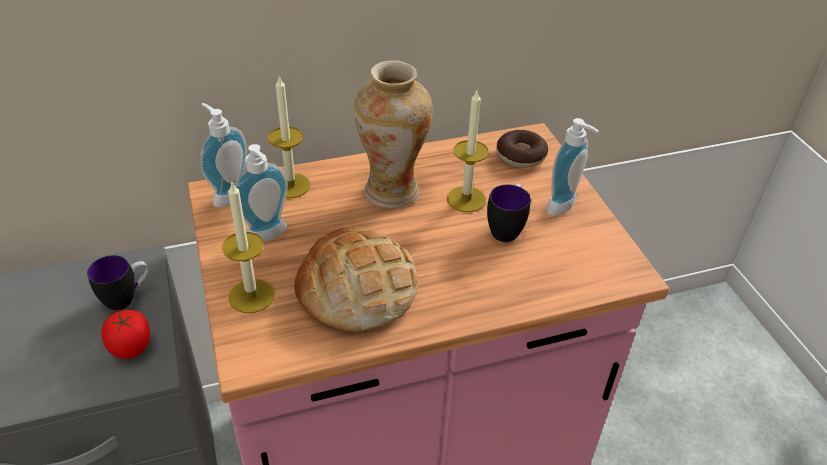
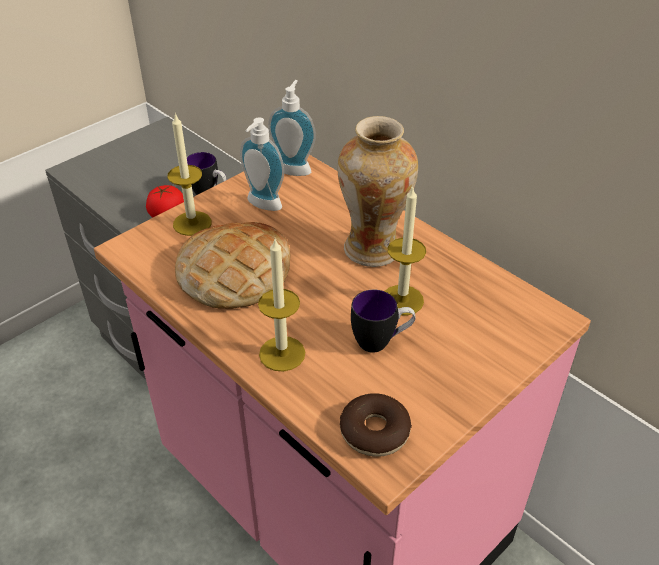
camera: 65 degrees right, 0 degrees up
(290, 185) = (331, 193): candle -> candle (282, 353)
(521, 156) = (509, 318): donut -> donut (374, 432)
(565, 207) = (452, 378): soap dispenser -> none

